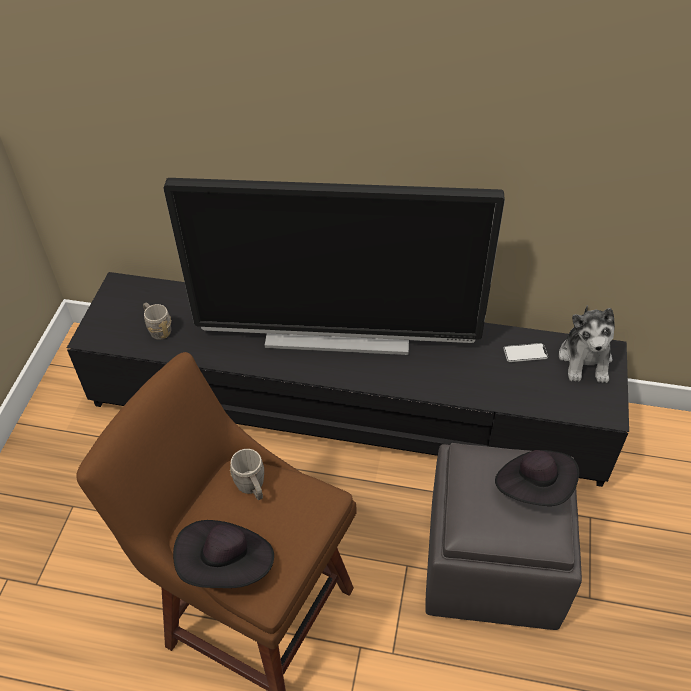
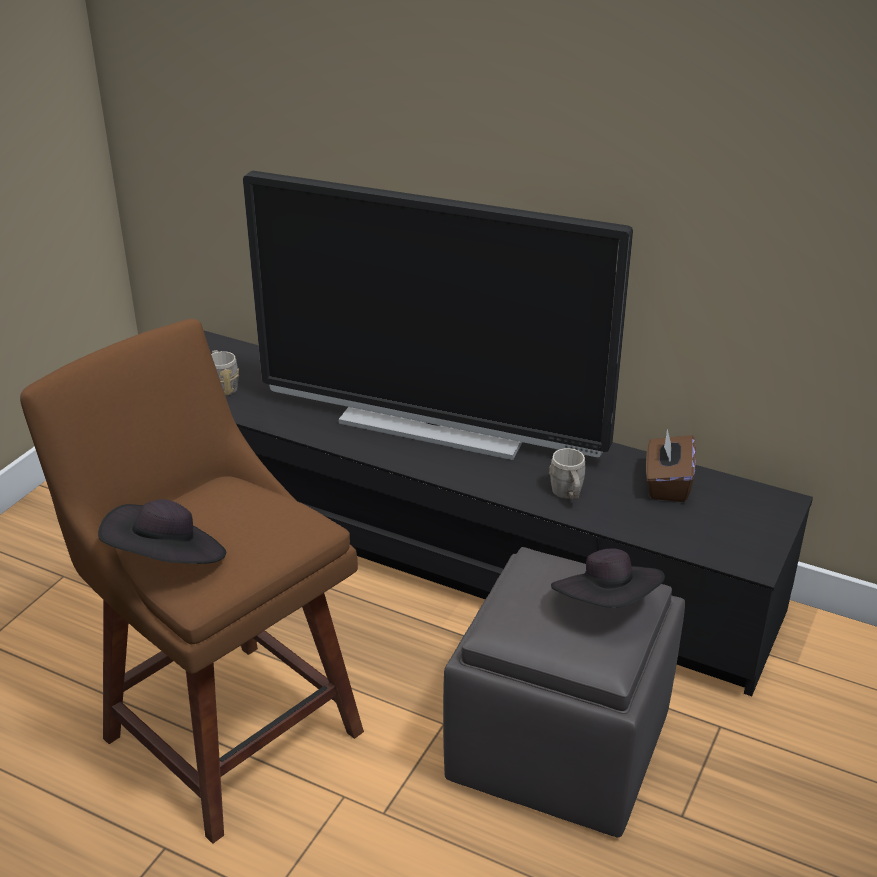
camera: 15 degrees right, 15 degrees down
(252, 488) = (234, 501): grey mug -> grey mug (568, 495)
(525, 353) = (667, 484): phone -> brown tissue box
(585, 359) = (746, 504): plush toy -> none

